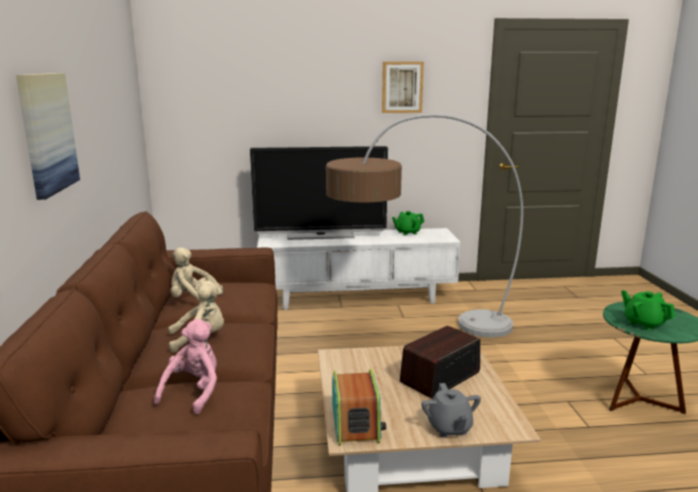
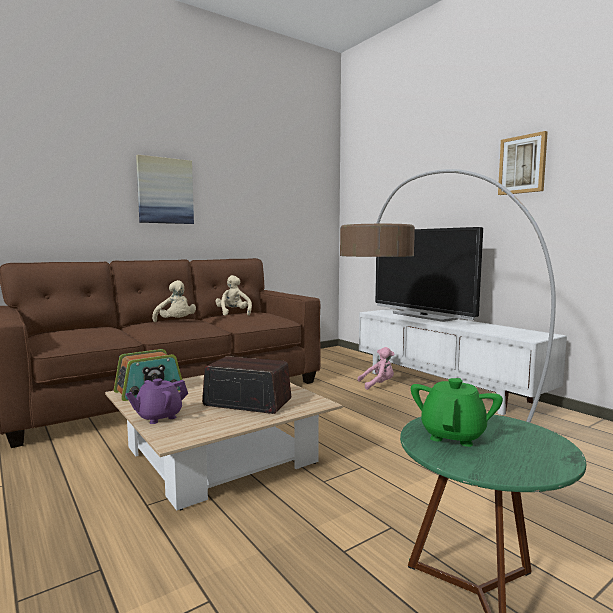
camera: 60 degrees right, 10 degrees down
(194, 392) = (104, 330): pink plush toy -> pink plush toy (378, 385)
(407, 232) = (505, 328): green teapot -> none
(449, 428) = (158, 417): grey teapot -> purple teapot

